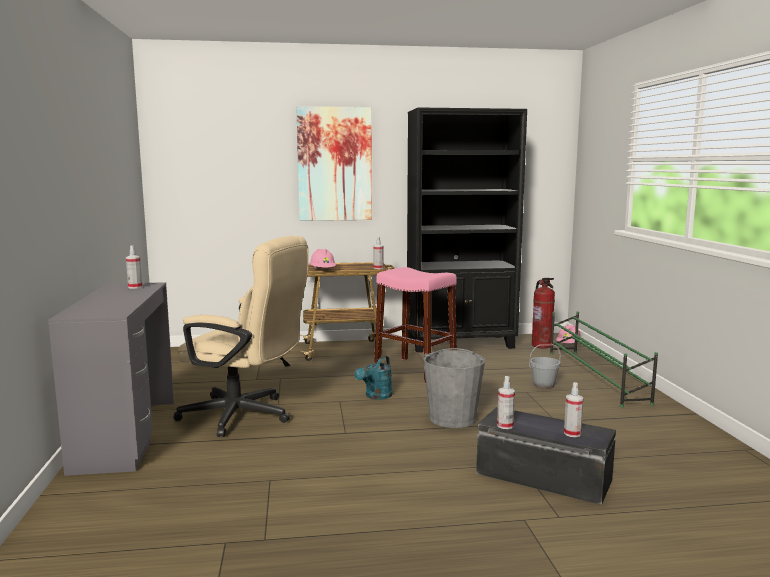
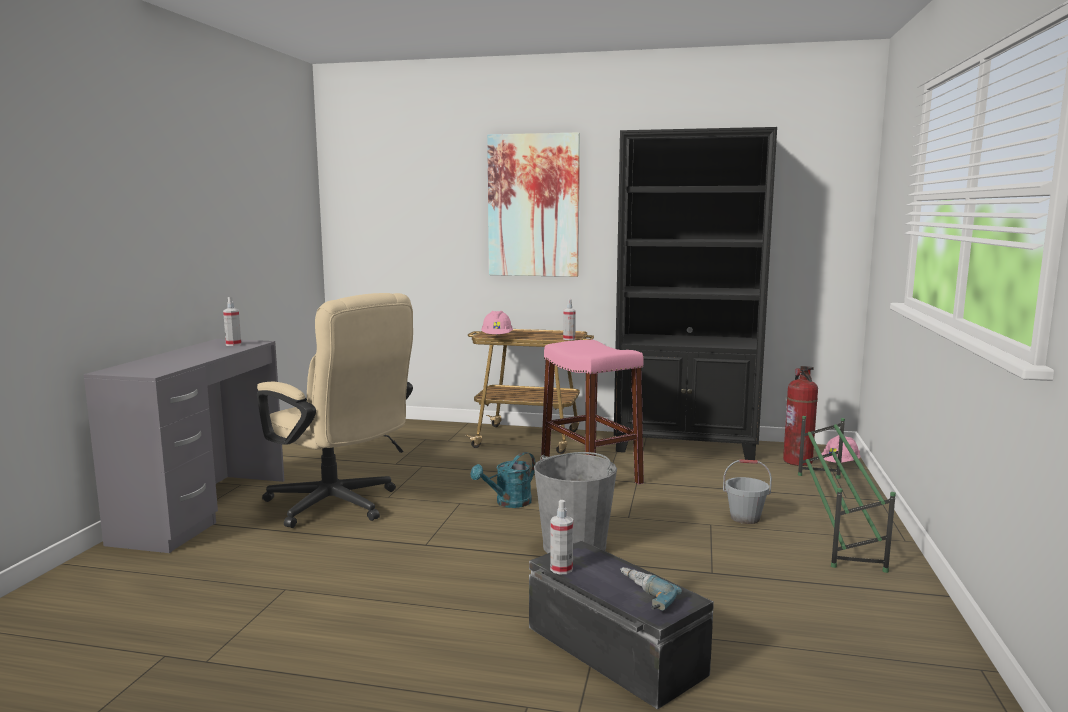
camera: 20 degrees right, 0 degrees up
(572, 433) = (641, 596): spray bottle -> power drill

